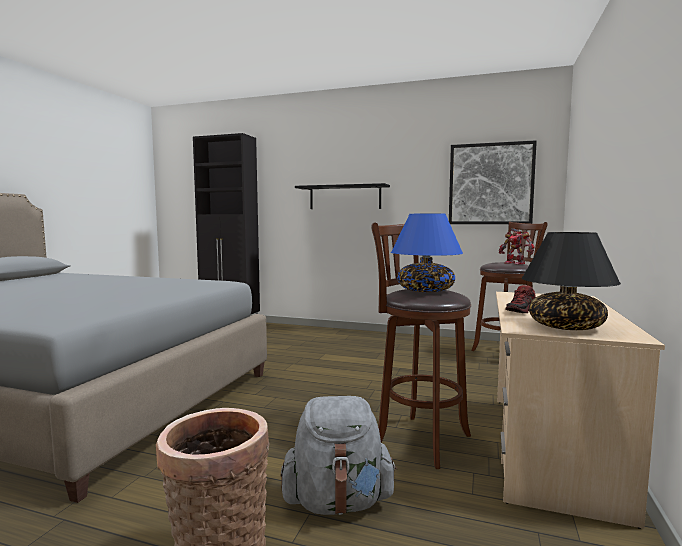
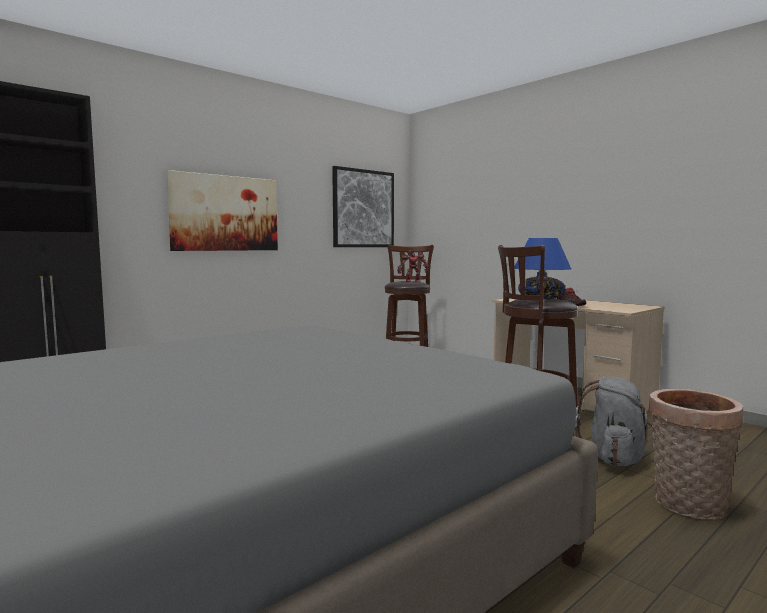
camera: 60 degrees left, 0 degrees up
(345, 197) = (225, 213): black shelf -> picture
(566, 327) = (621, 307): black table lamp -> none

